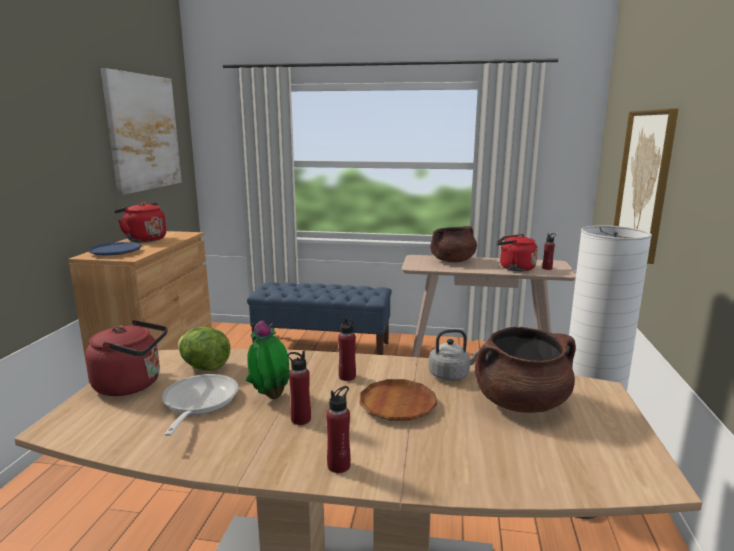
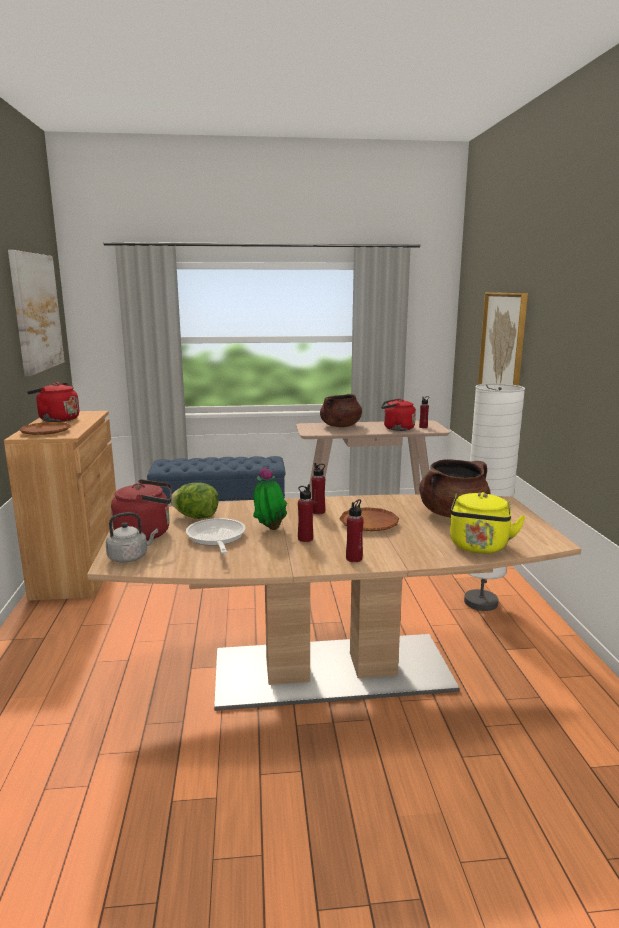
camera: 15 degrees left, 0 degrees up
(115, 252) = (45, 432): blue plate -> brown plate
(451, 375) = (395, 503): grey kettle -> grey kettle (130, 557)
(530, 473) = (479, 547): none -> yellow kettle

